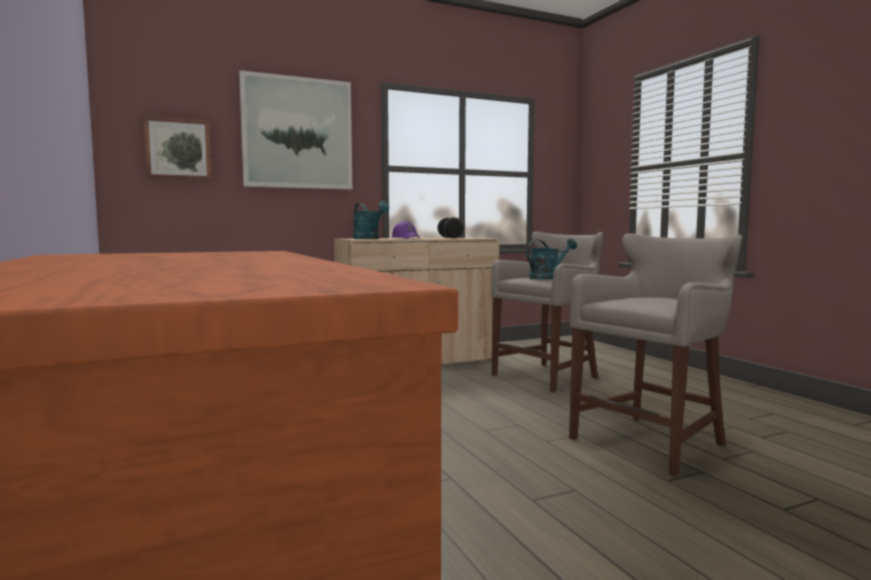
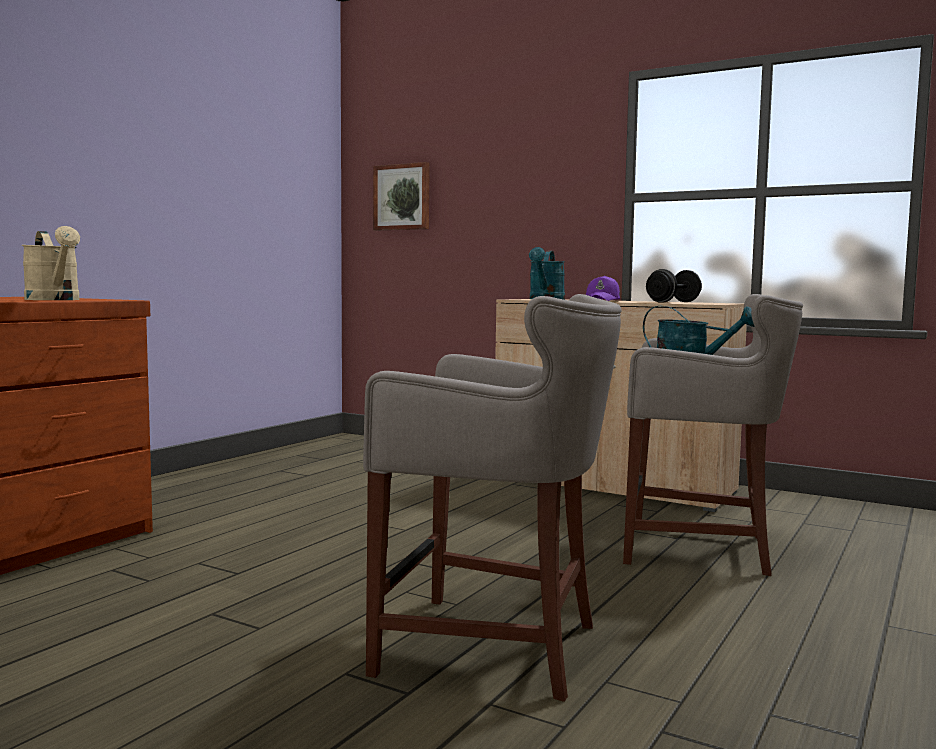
camera: 55 degrees right, 0 degrees up
(259, 254) = (55, 300): none -> beige watering can
(297, 133) = (517, 163): picture -> none

